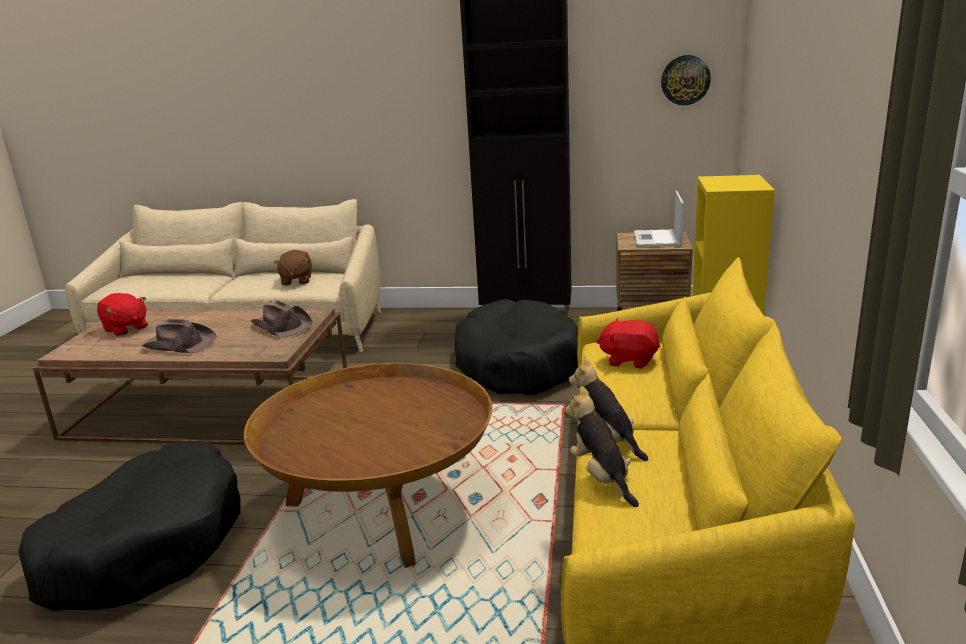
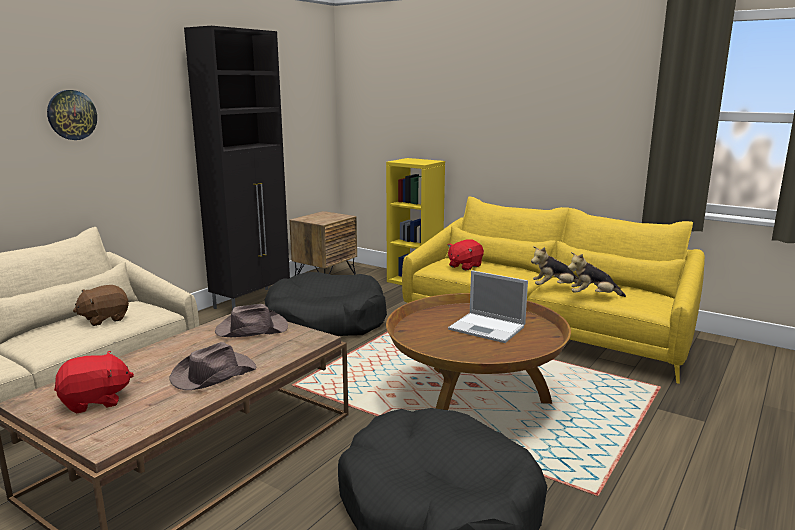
camera: 65 degrees left, 5 degrees down
(296, 281) = (104, 319): brown plush toy -> brown plush toy turned 120 degrees clockwise
(657, 239) = (324, 216): laptop -> laptop (488, 328)
(685, 80) = (312, 105): wall clock -> wall clock (71, 115)

